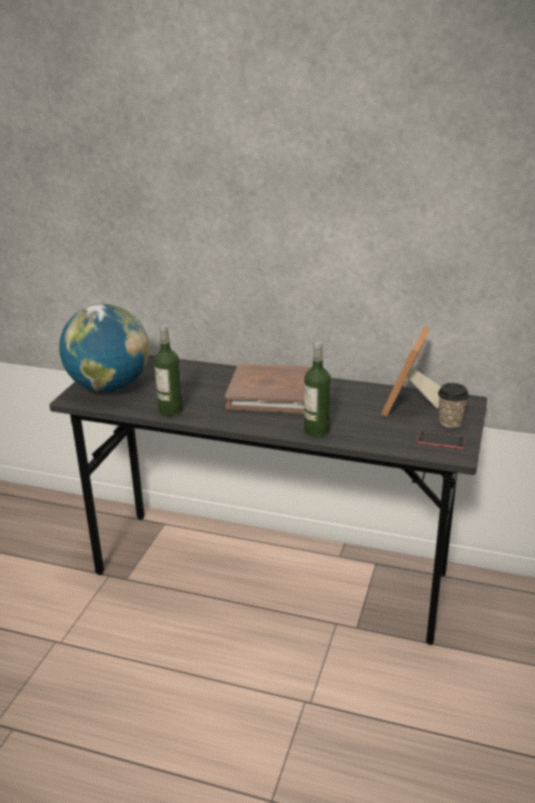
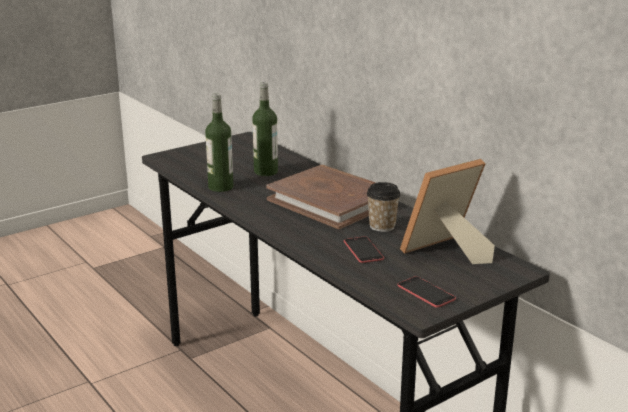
camera: 35 degrees right, 5 degrees down
(109, 387) = (203, 157): globe -> none
(316, 430) = (316, 242): bottle -> bottle (266, 172)
(357, 424) = (363, 250): none -> phone
(450, 422) = (465, 280): cup -> cup (382, 226)

